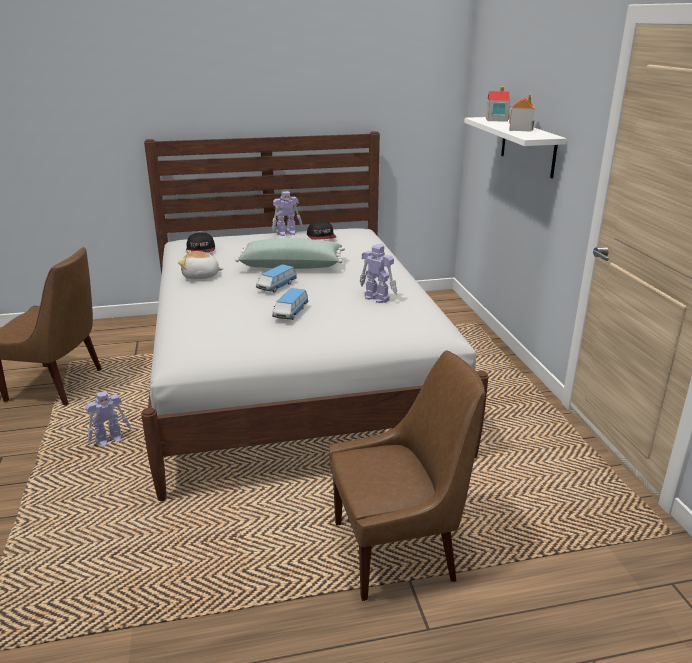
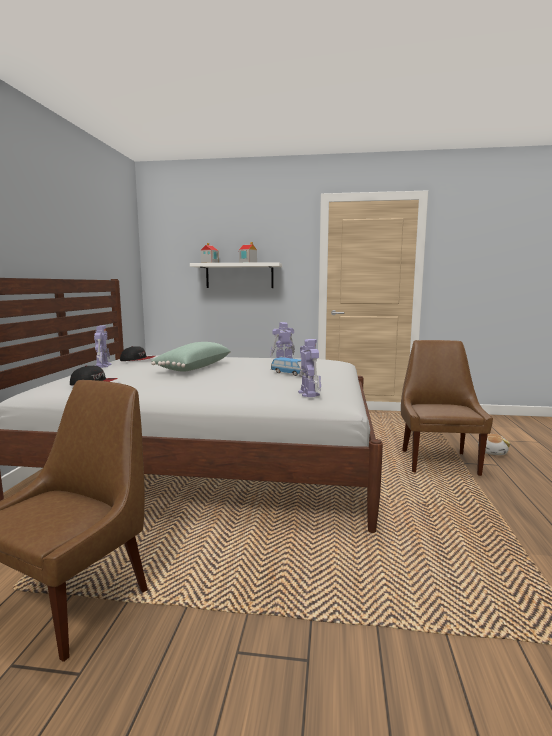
camera: 70 degrees left, 15 degrees down
(110, 440) = (255, 557): toy robot -> toy robot (308, 393)
(201, 276) = (171, 386): plush toy -> plush toy (492, 452)
(276, 286) = (234, 372): toy car -> none

